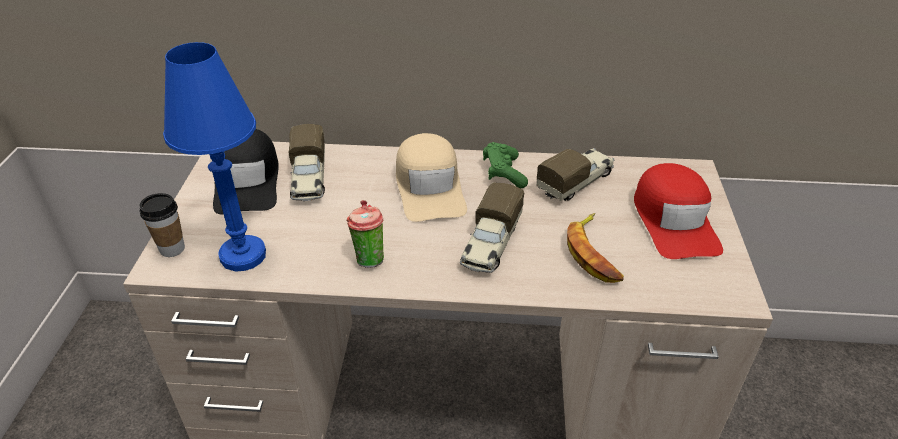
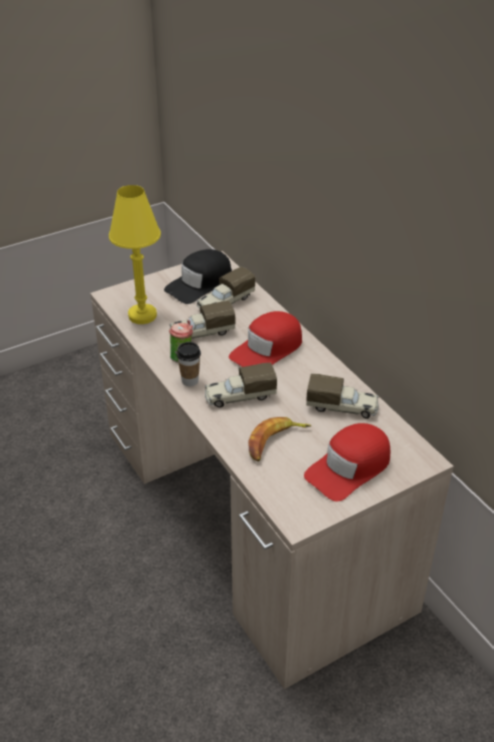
camera: 55 degrees right, 0 degrees up
(172, 249) = (125, 292): cup -> cup (190, 381)
(243, 255) = (142, 315): blue table lamp -> yellow table lamp
(342, 222) = (201, 333): none -> toy truck
(430, 187) = (267, 349): beige cap -> red cap
(503, 173) = (316, 372): green game controller -> none

